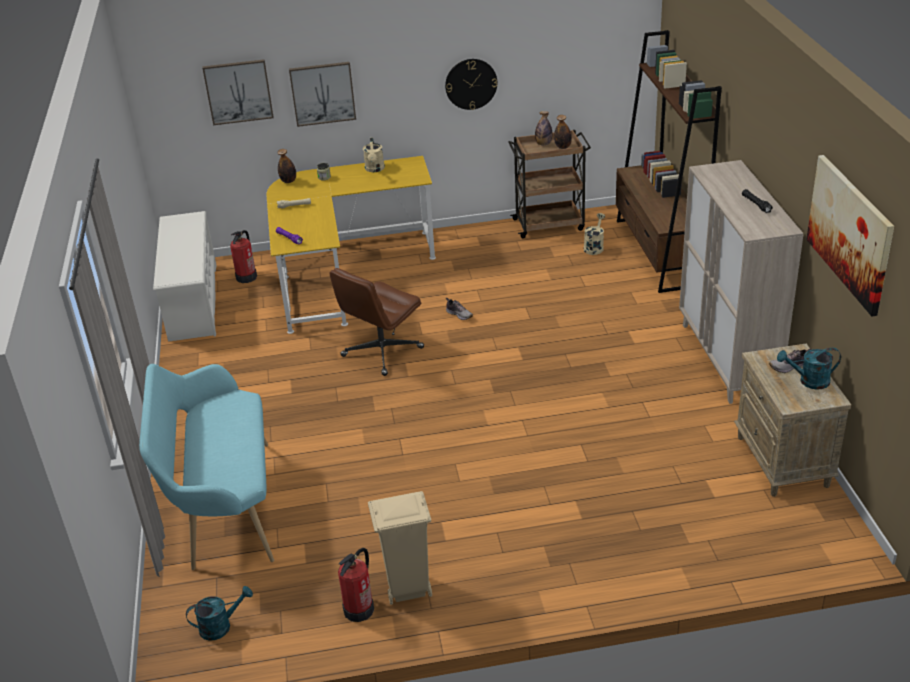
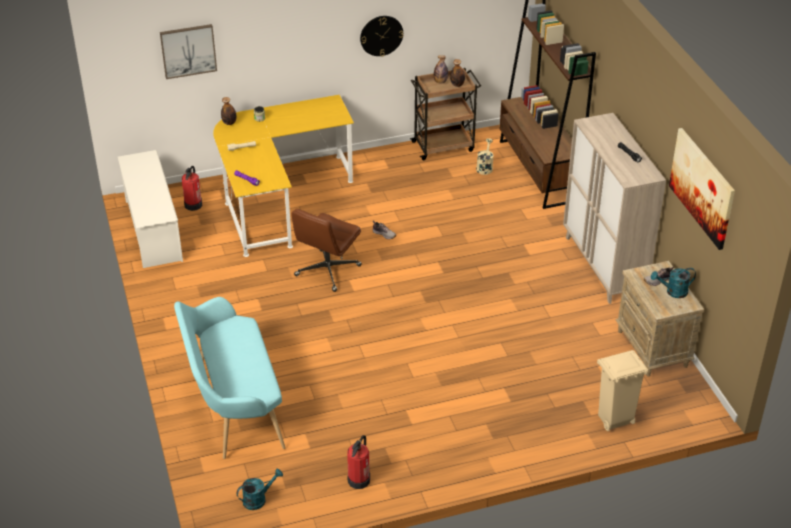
camera: 10 degrees left, 5 degrees up
(322, 93) = (258, 49): picture -> none
(375, 169) = (301, 109): beige watering can -> none
(407, 590) = (391, 463): beige trash can -> beige trash can (614, 420)

